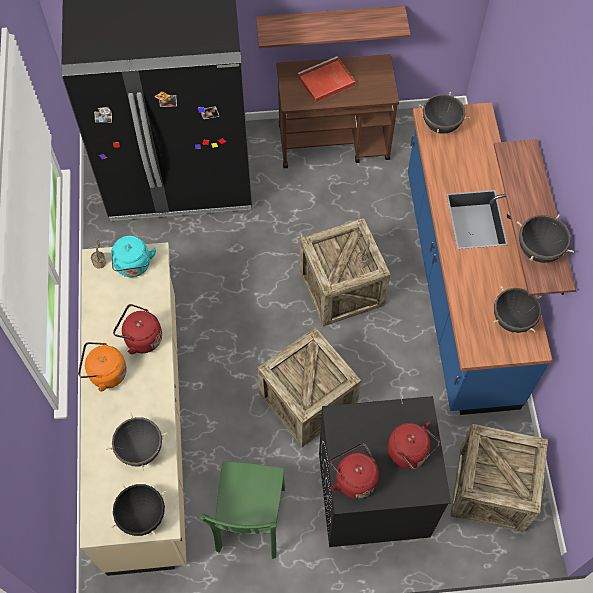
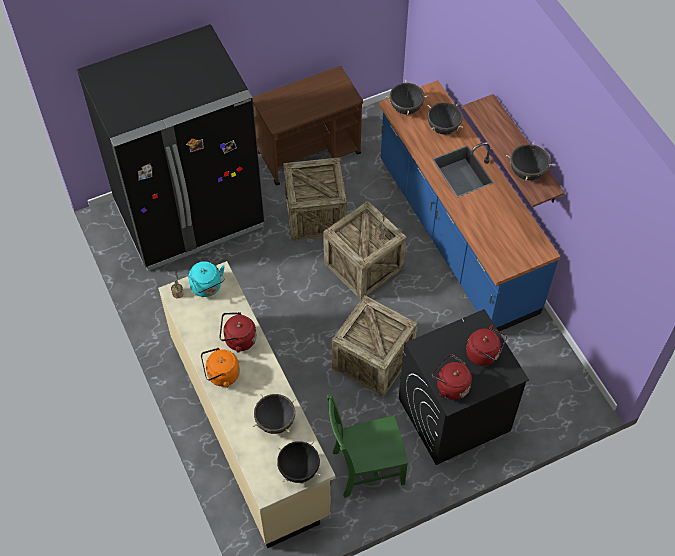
camera: 20 degrees left, 5 degrees down
(250, 522) = (365, 467): green chair -> green chair turned 90 degrees clockwise
(325, 82) = (298, 101): red tray -> none
(330, 22) = (289, 52): shelf -> none
(491, 489) = (542, 379): crate -> crate (315, 215)
(512, 319) = (519, 236): black cooking pot -> black cooking pot (443, 128)

